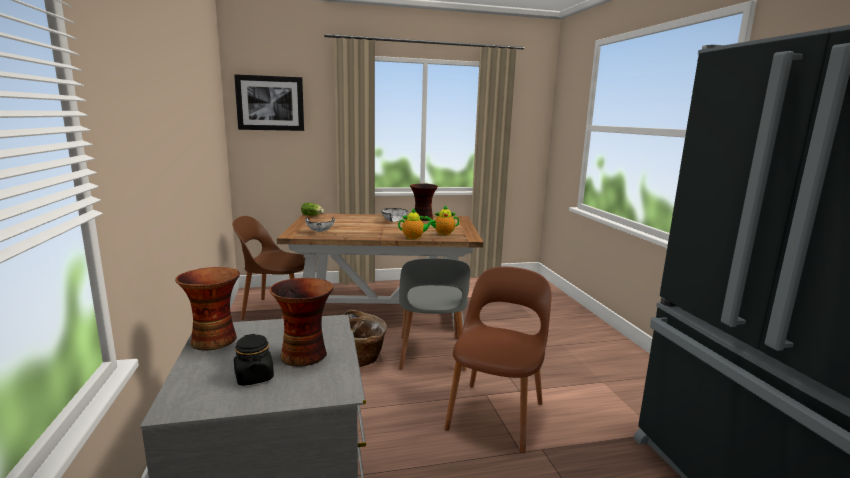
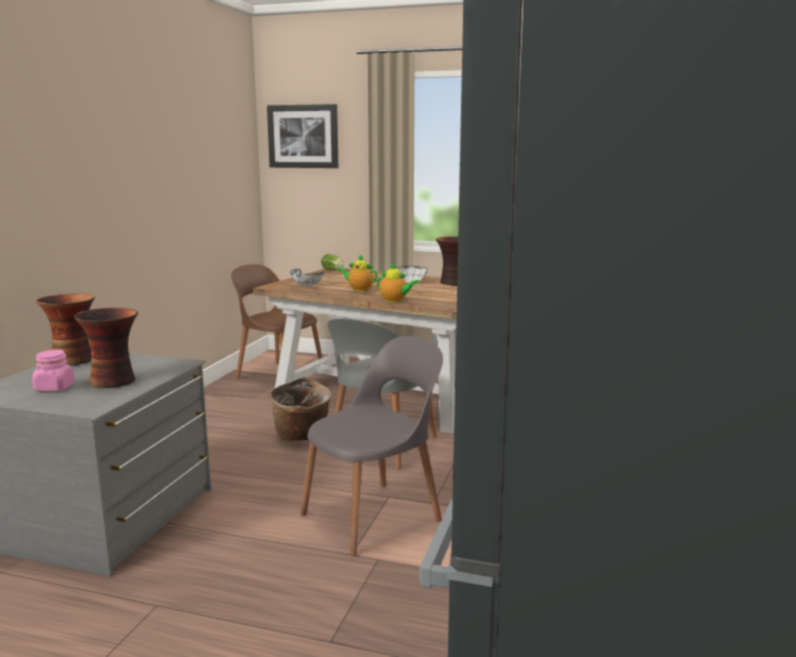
camera: 30 degrees right, 0 degrees up
(254, 377) = (54, 388): black jar -> pink jar
(442, 233) = (439, 300): teapot -> teapot (359, 289)
(496, 414) = (374, 516): brown chair -> grey chair

